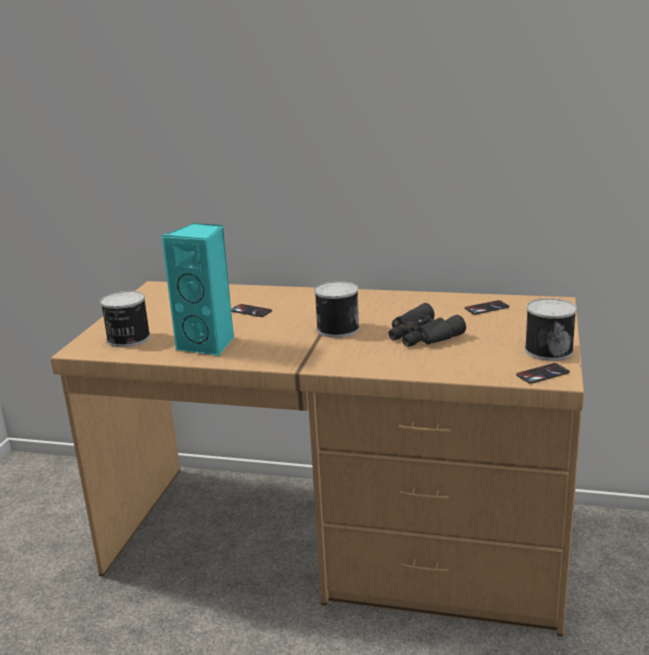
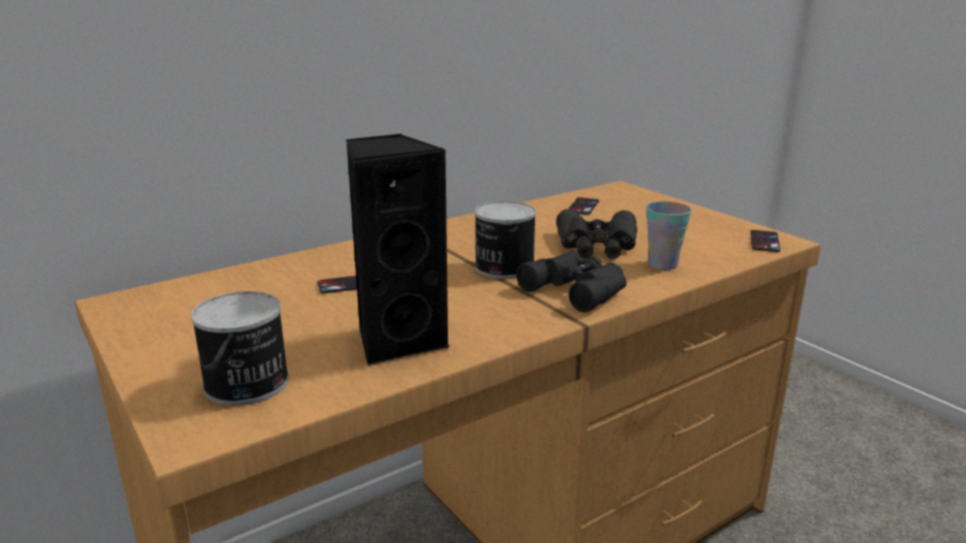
camera: 50 degrees left, 0 degrees up
(209, 344) = (398, 340): turquoise speaker -> black speaker
(343, 354) = (578, 288): none -> black binoculars
(427, 361) = (663, 264): none -> cup
(548, 350) = (716, 223): can -> none

